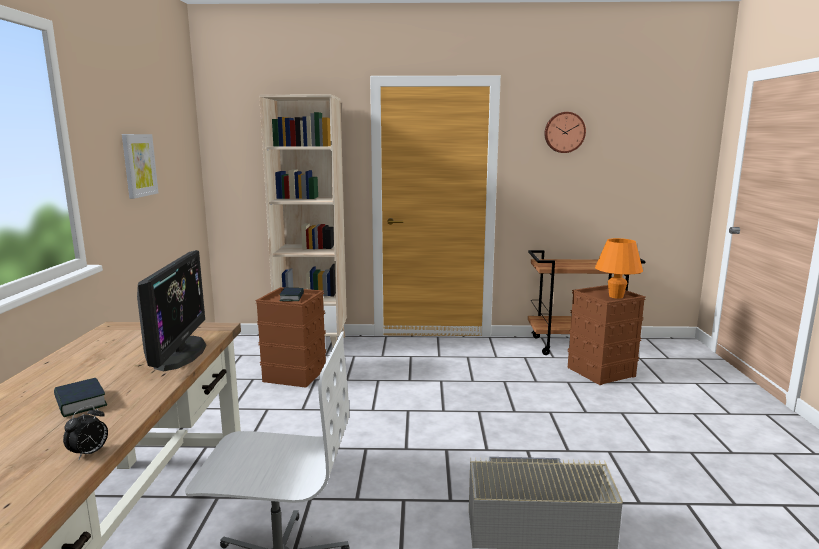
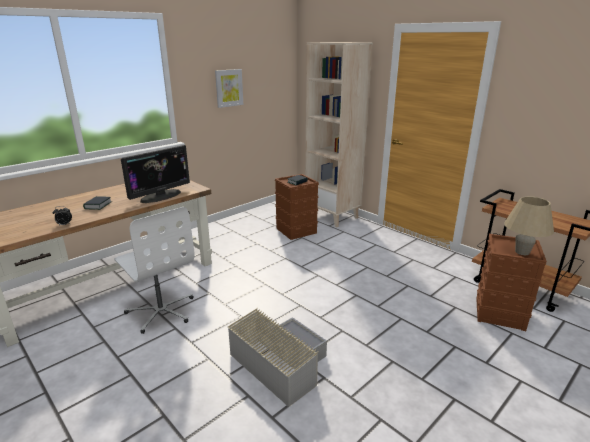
camera: 45 degrees right, 10 degrees up
(564, 132) = (557, 80): wall clock -> none
(616, 296) = (522, 252): orange table lamp -> beige table lamp

